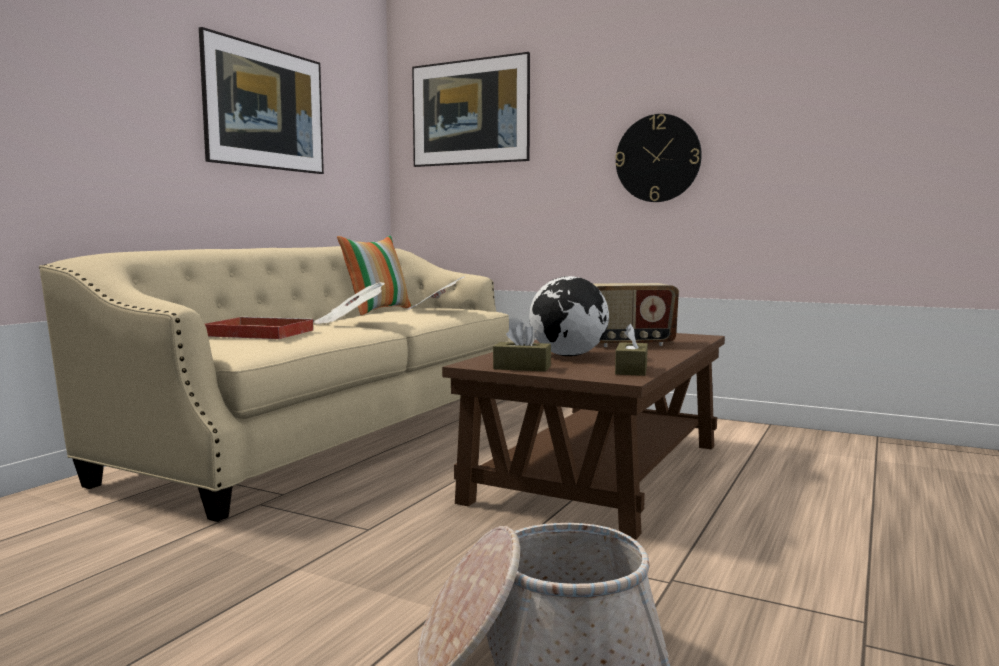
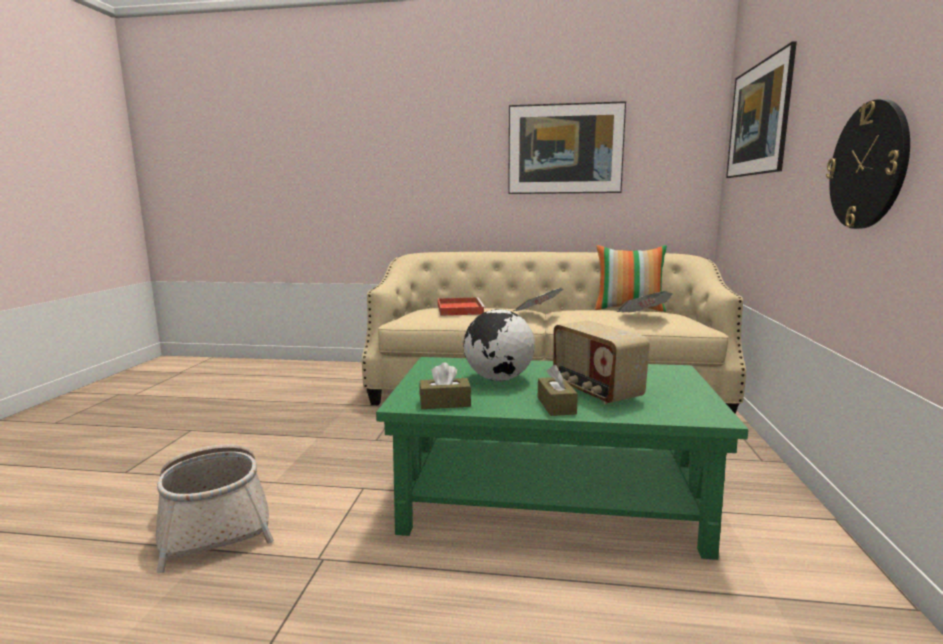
camera: 70 degrees right, 5 degrees up
(522, 367) = (429, 373): brown tissue box -> brown tissue box (556, 405)
(599, 471) = (550, 497): brown coffee table -> green coffee table

